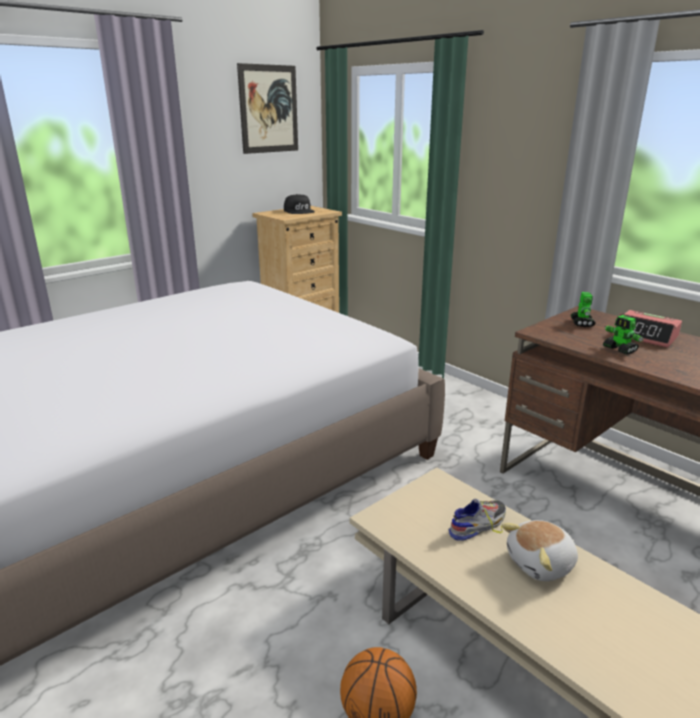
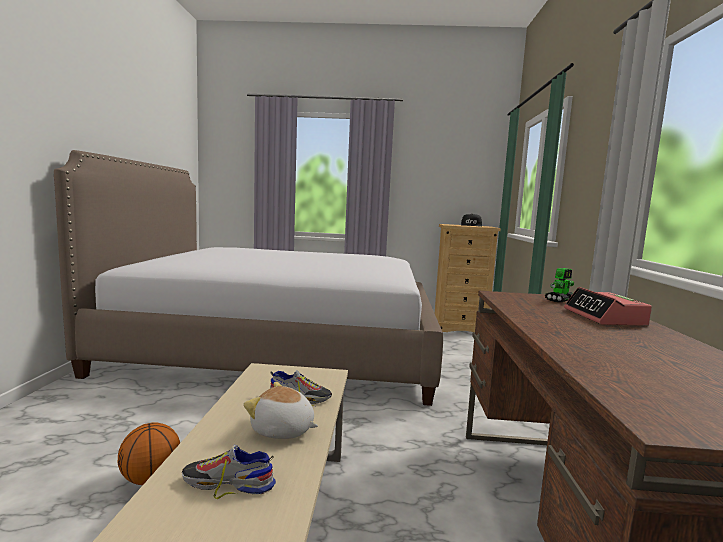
camera: 45 degrees right, 15 degrees down
(269, 109) = (465, 156): picture -> none
(618, 634) = (228, 483): none -> shoe
(620, 349) = (540, 313): toy robot -> none

